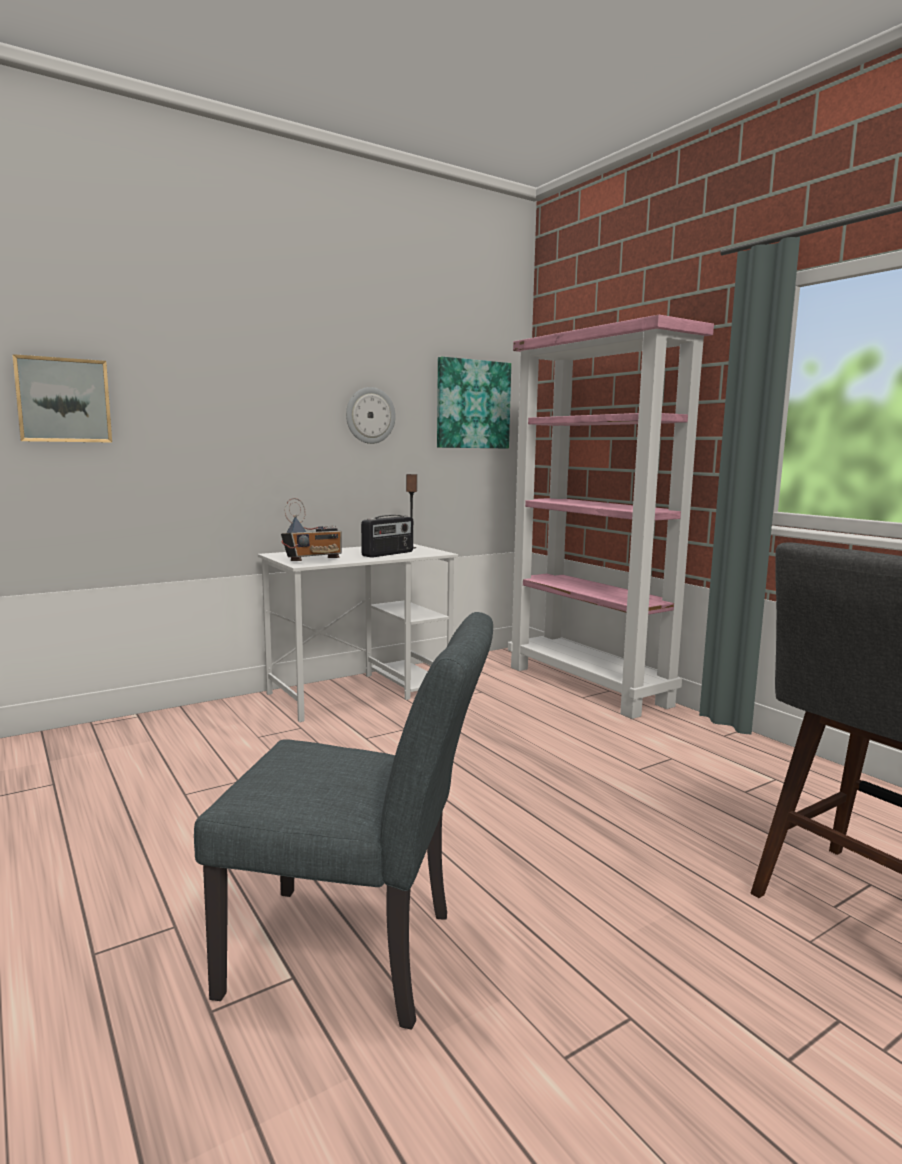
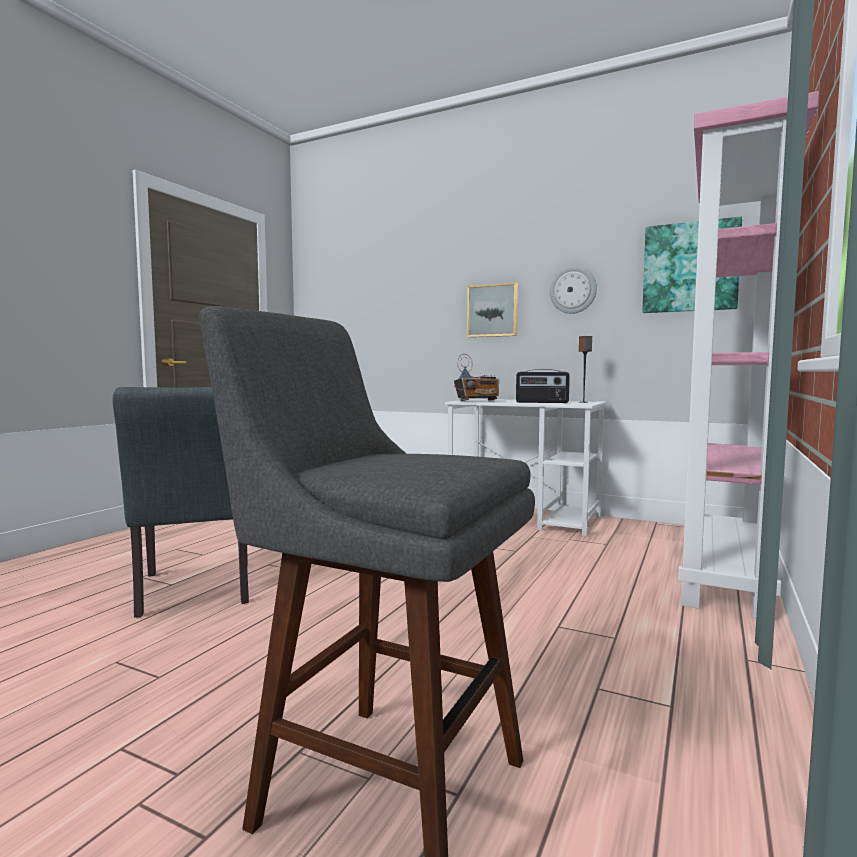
camera: 60 degrees right, 5 degrees down
(63, 400) = (377, 301): picture -> picture (493, 310)
(314, 560) = (477, 401): radio -> radio turned 45 degrees counterclockwise

